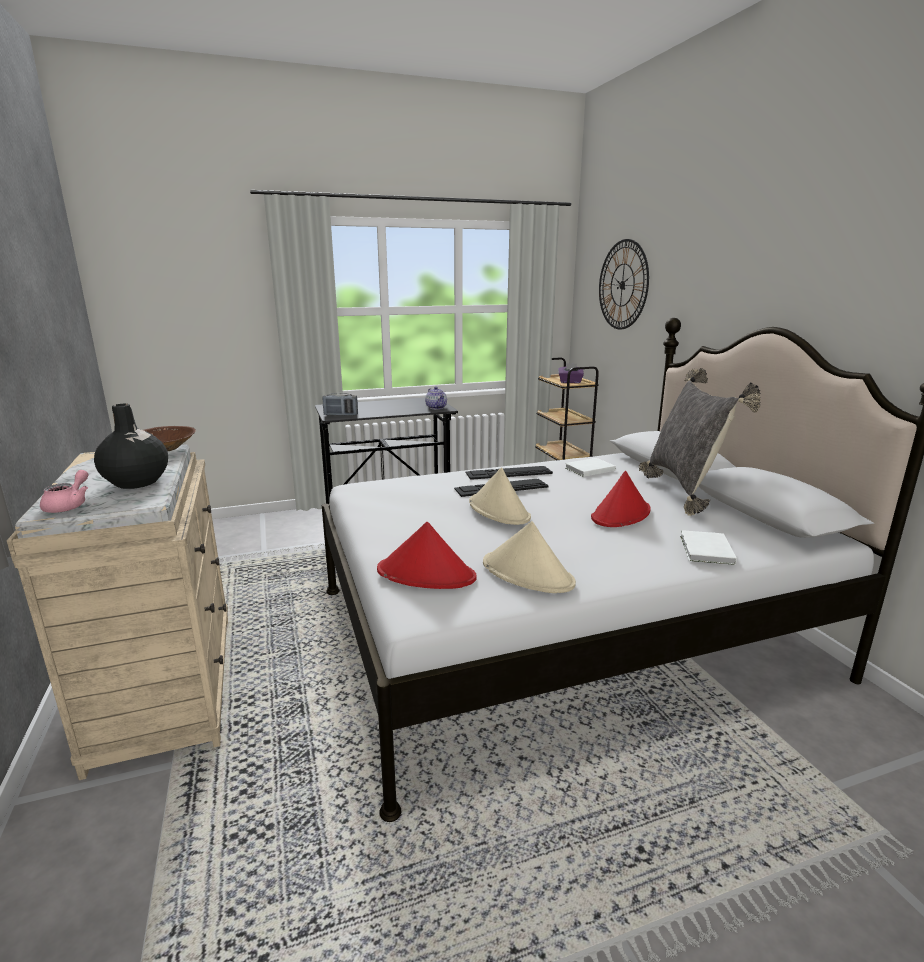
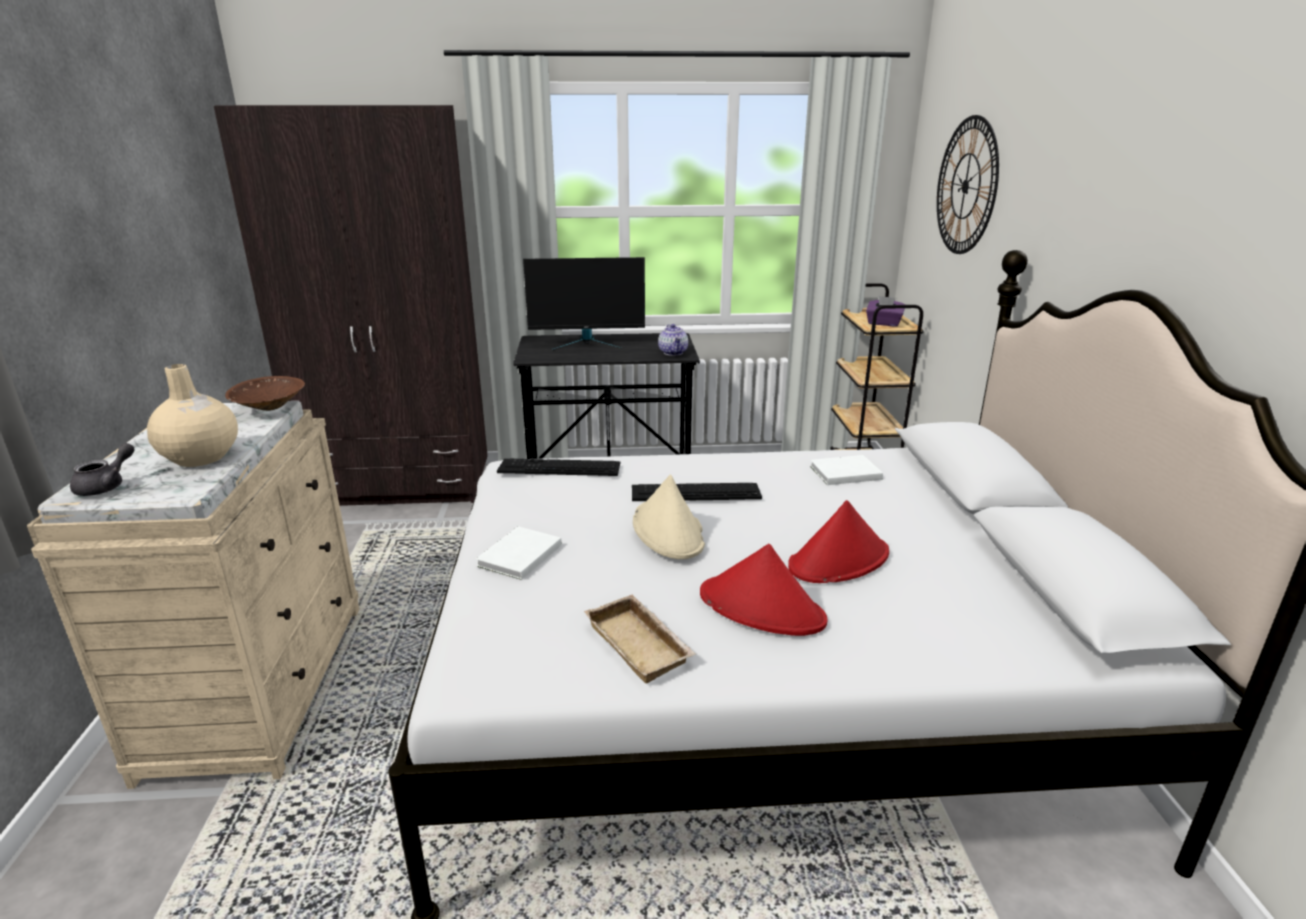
camera: 15 degrees right, 5 degrees up
(69, 505) = (107, 486): pink teapot -> grey teapot
(136, 482) = (200, 457): black vase -> beige vase
(219, 533) = (400, 487): none -> brown wardrobe
(341, 415) = (542, 355): radio -> none
(369, 406) = (587, 344): none -> monitor
(426, 574) = (511, 623): red hat -> red hat (762, 608)
(508, 473) = (724, 466): keyboard -> keyboard (559, 467)
(528, 573) = (641, 644): beige hat -> beige tray
(687, 496) = (964, 539): pillow -> none
(705, 550) = (927, 645): white book -> white book (517, 556)

